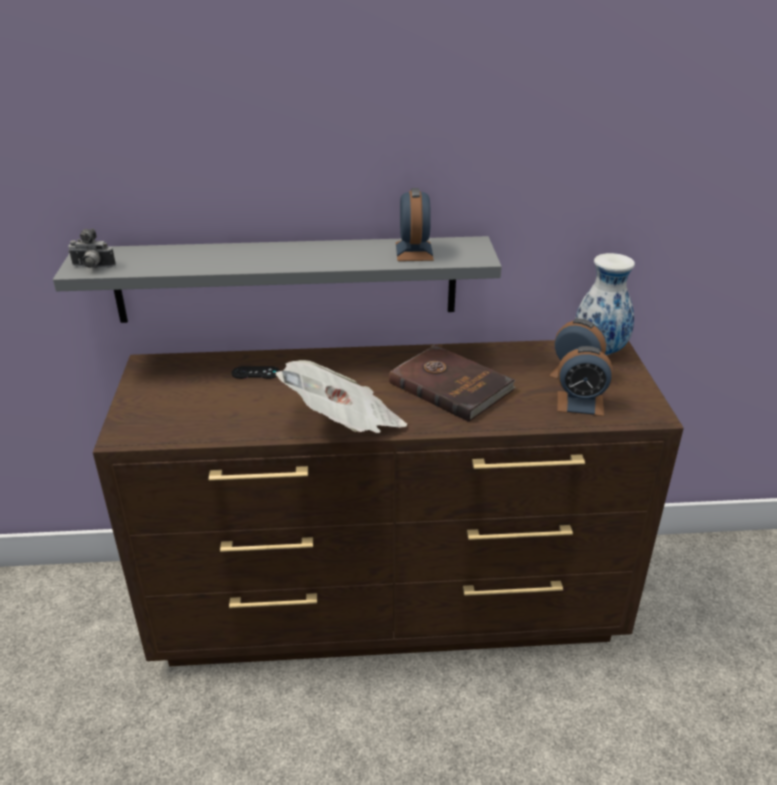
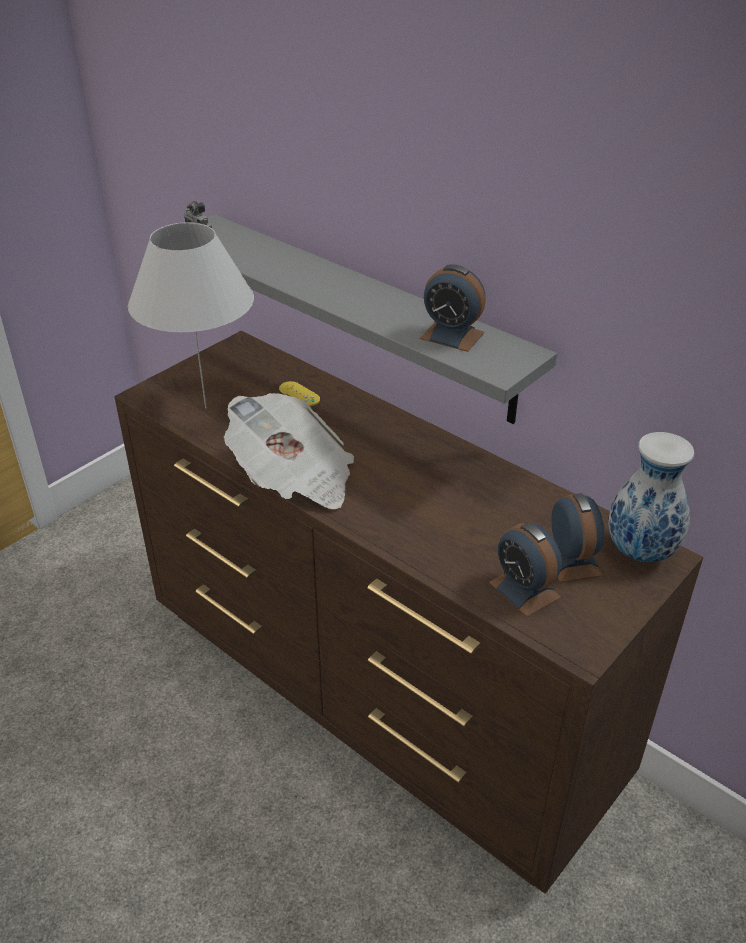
camera: 45 degrees right, 5 degrees up
(195, 418) = (206, 408): none -> white table lamp
(255, 373) = (299, 394): black game controller -> yellow game controller
(414, 251) = (452, 335): alarm clock -> alarm clock turned 75 degrees clockwise
(451, 385) = (433, 497): brown book -> none

